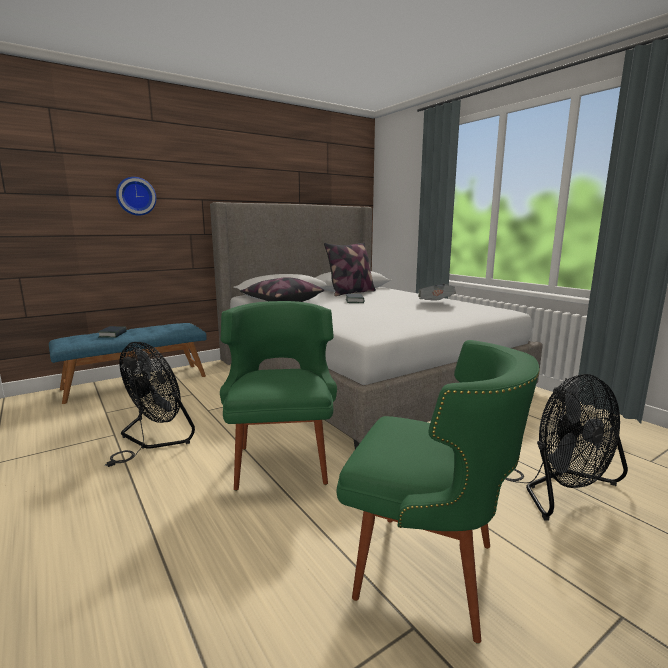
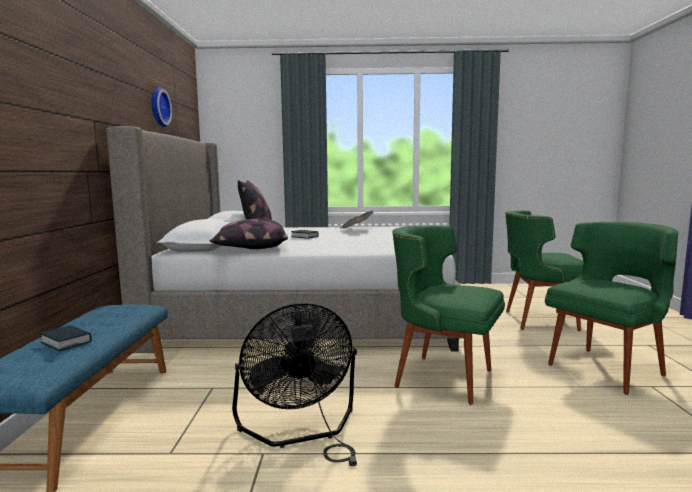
camera: 55 degrees left, 5 degrees down
(136, 196) = (34, 106): wall clock -> wall clock (158, 107)
(557, 490) = (541, 321): black fan -> green chair

